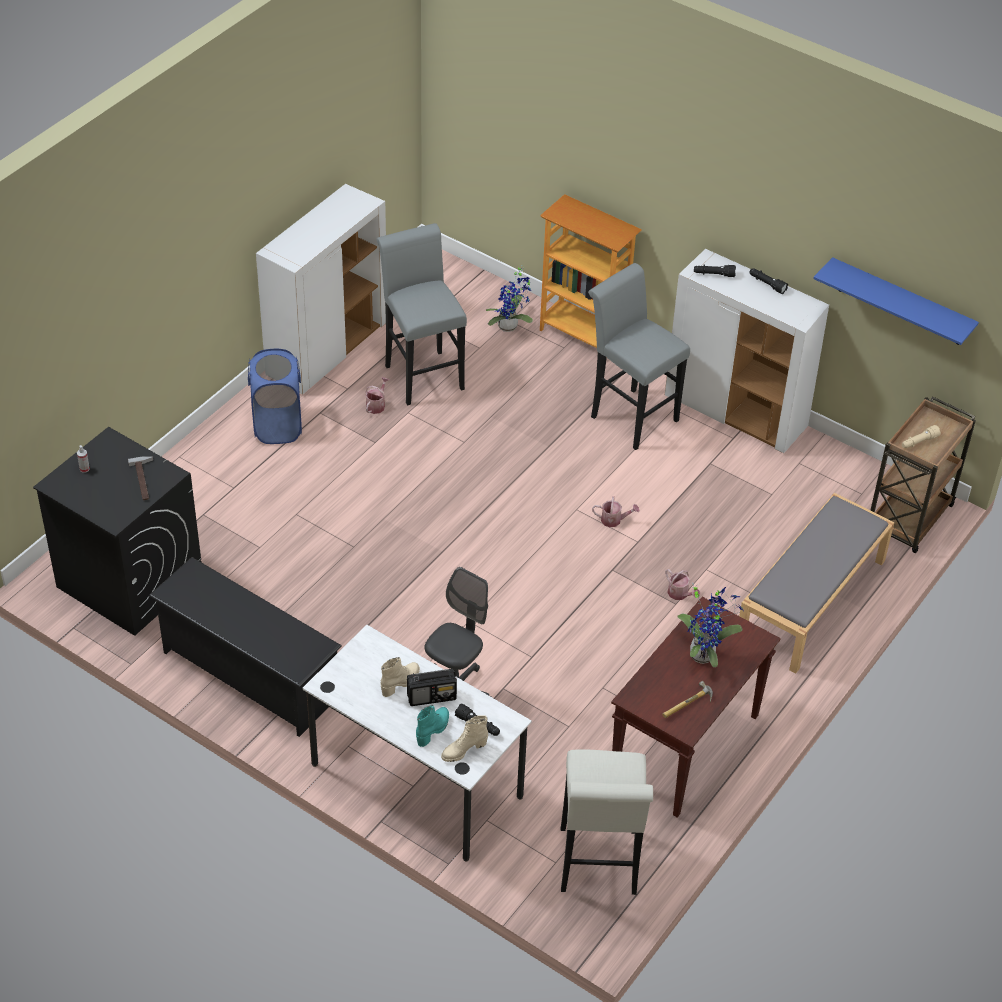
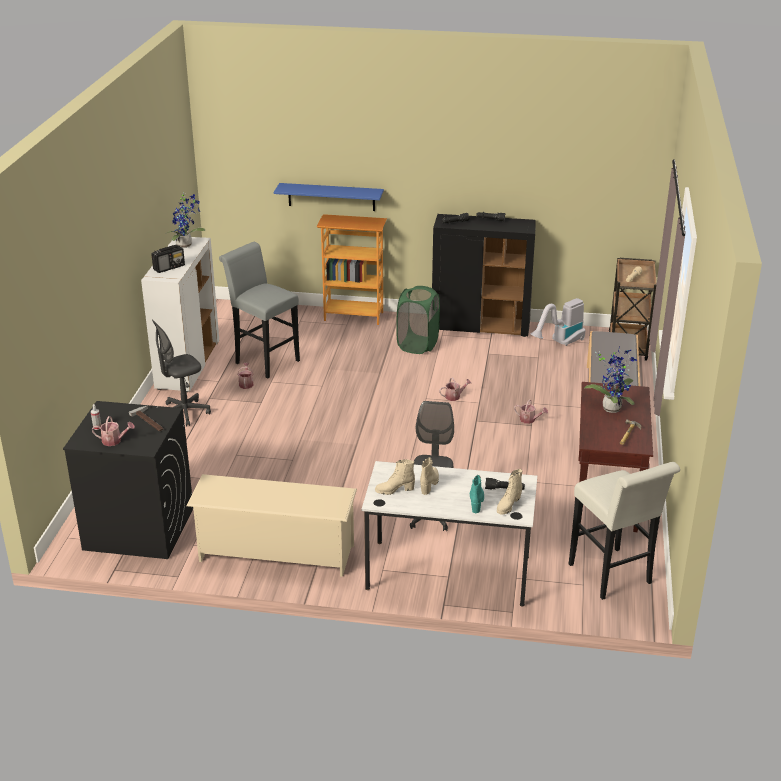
camera: 25 degrees left, 15 degrees down
(90, 496) = (114, 441): none -> watering can
(249, 675) = (275, 553): black shoe rack -> beige shoe rack
(277, 426) = (184, 413): blue laundry basket -> grey office chair
(356, 676) = (394, 490): none -> beige boot
(432, 696) = (458, 484): radio -> radio (169, 267)
(510, 327) = (303, 324): potted plant -> potted plant (186, 245)
(629, 415) = (417, 345): grey stool -> green laundry basket
(736, 412) = (481, 326): white cabinet -> black cabinet
(820, 479) = (559, 343): none -> vacuum cleaner
(901, 303) = (587, 198): blue shelf -> blue shelf (331, 197)

